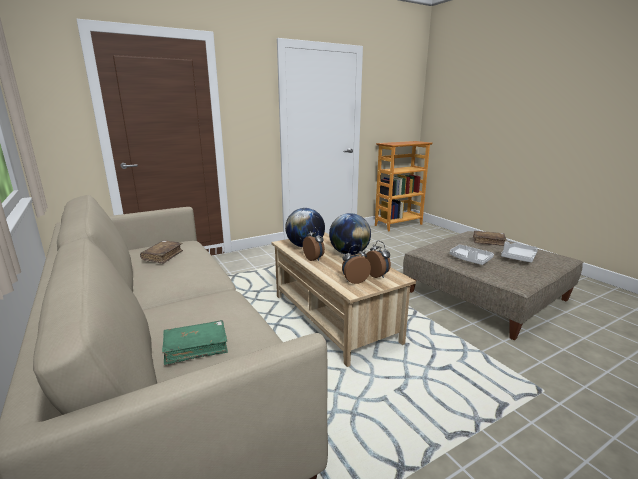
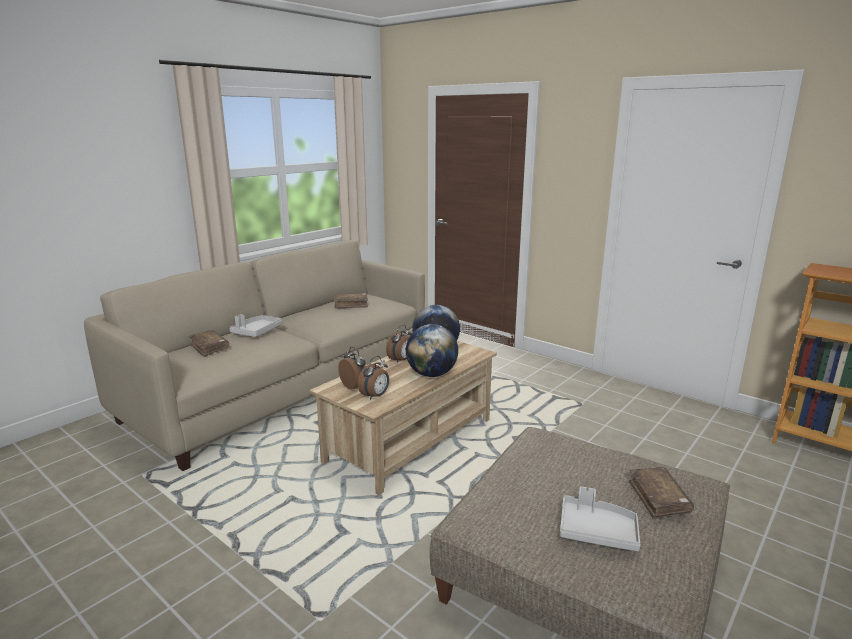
camera: 70 degrees right, 0 degrees up
(196, 347) = (209, 348): green book -> brown book
(469, 259) = (541, 479): grey tray -> grey tray (256, 332)

